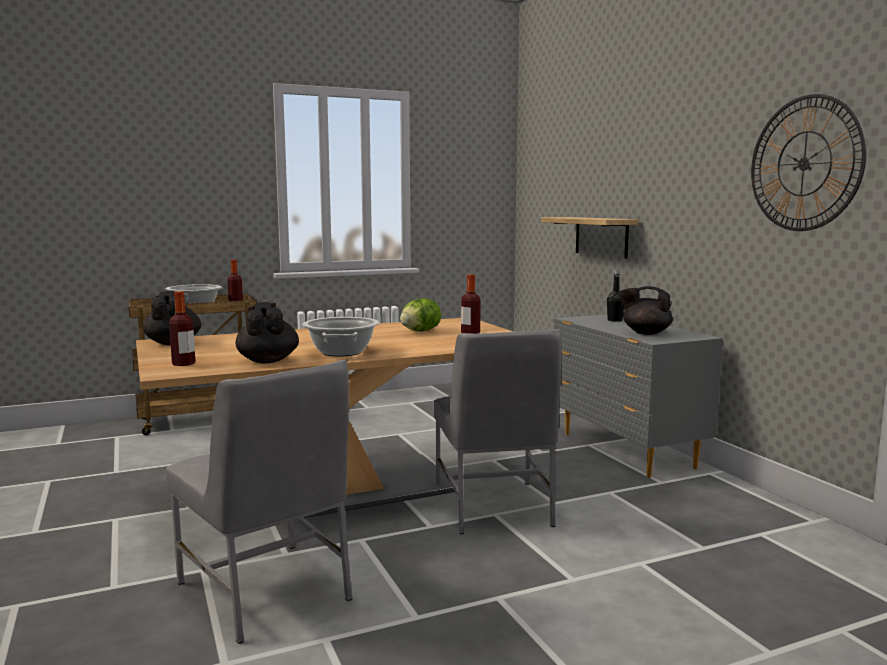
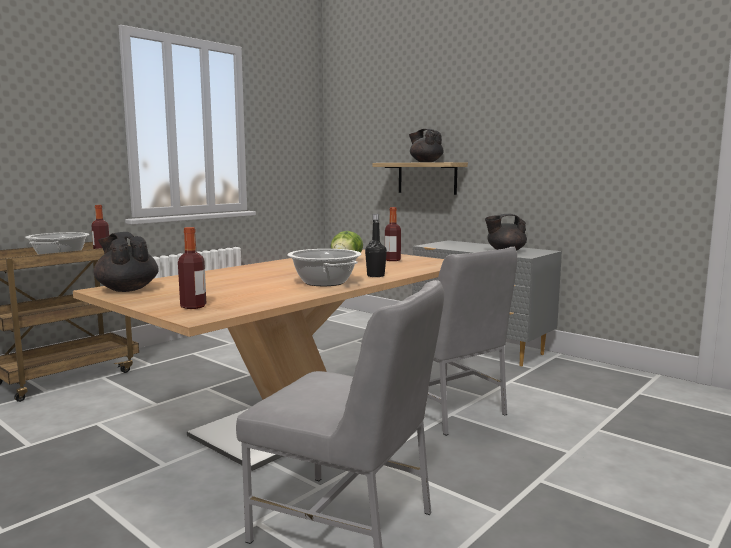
camera: 25 degrees left, 0 degrees up
(268, 360) = (274, 295): black teapot -> black teapot (425, 162)
(614, 320) = (461, 244): black bottle -> black bottle (375, 275)
(804, 164) = (631, 116): wall clock -> none

